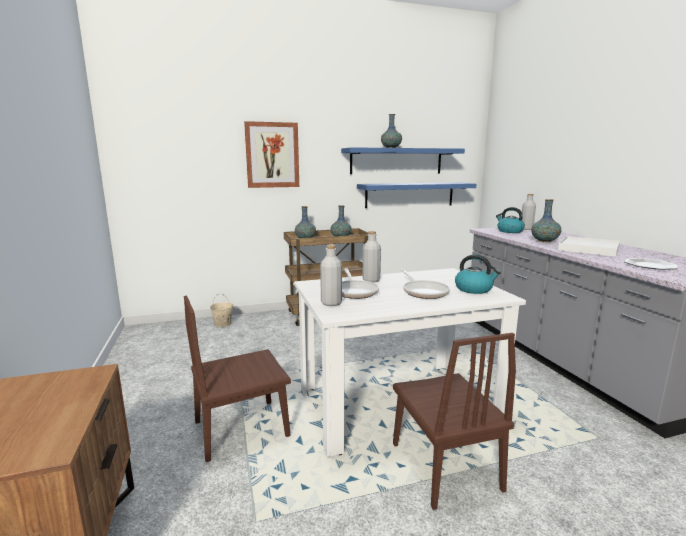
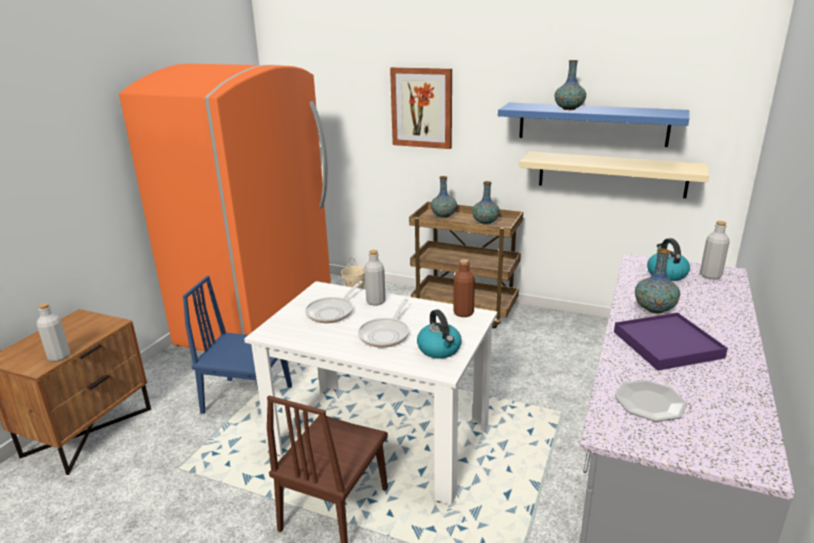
camera: 40 degrees right, 10 degrees up
(161, 369) = (260, 321): none -> orange fridge
(241, 428) = (248, 399): brown chair -> blue chair
(331, 303) = (289, 319): grey bottle -> grey bottle (59, 356)
(409, 195) = (611, 174): blue shelf -> beige shelf
(439, 272) = (463, 313): none -> brown bottle
(588, 249) = (666, 344): white tray -> purple tray

